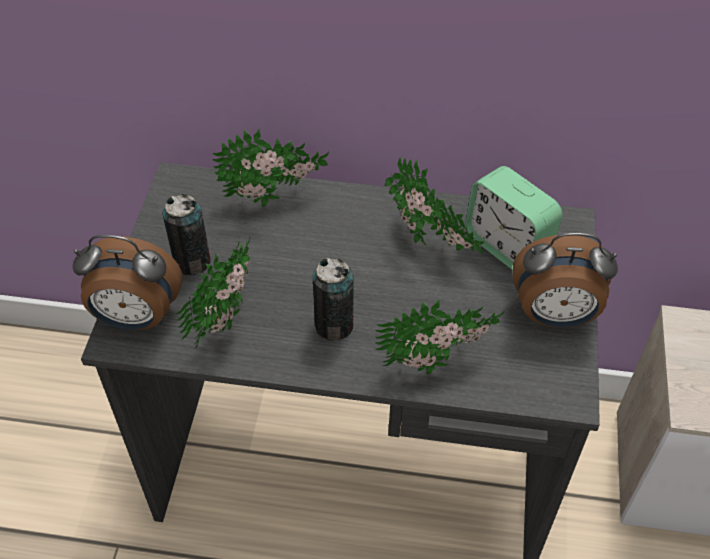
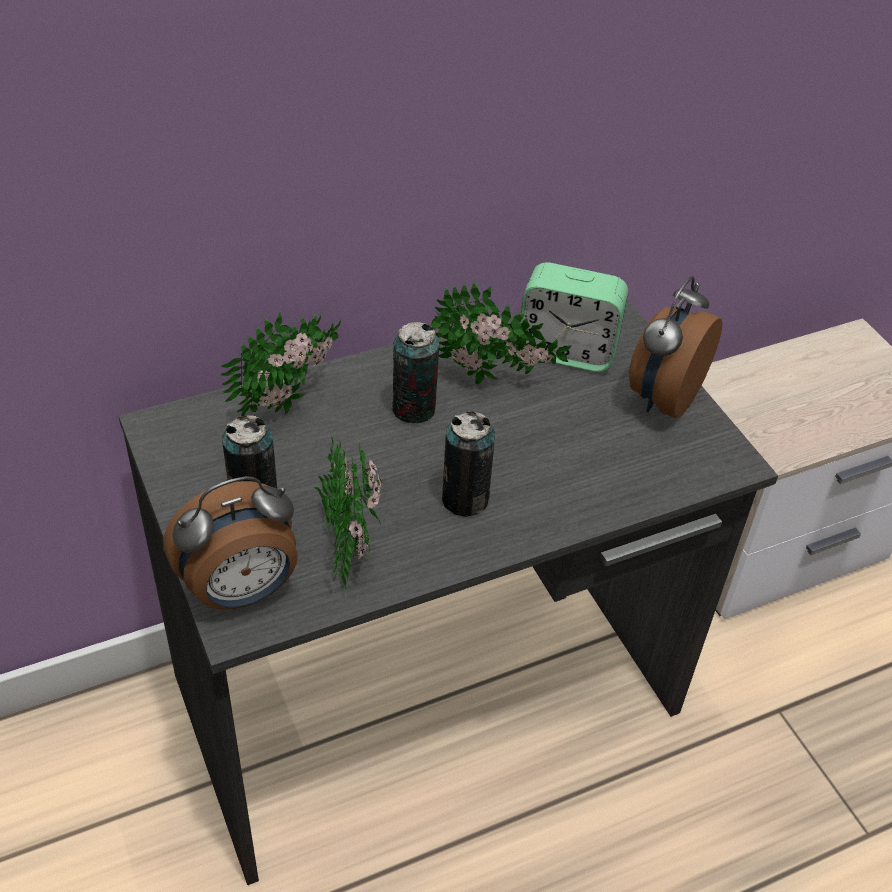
camera: 35 degrees left, 5 degrees down
(353, 241) = (414, 409): none -> can
(438, 364) = (596, 489): potted plant -> none
(554, 316) = (662, 397): alarm clock -> alarm clock turned 150 degrees clockwise

